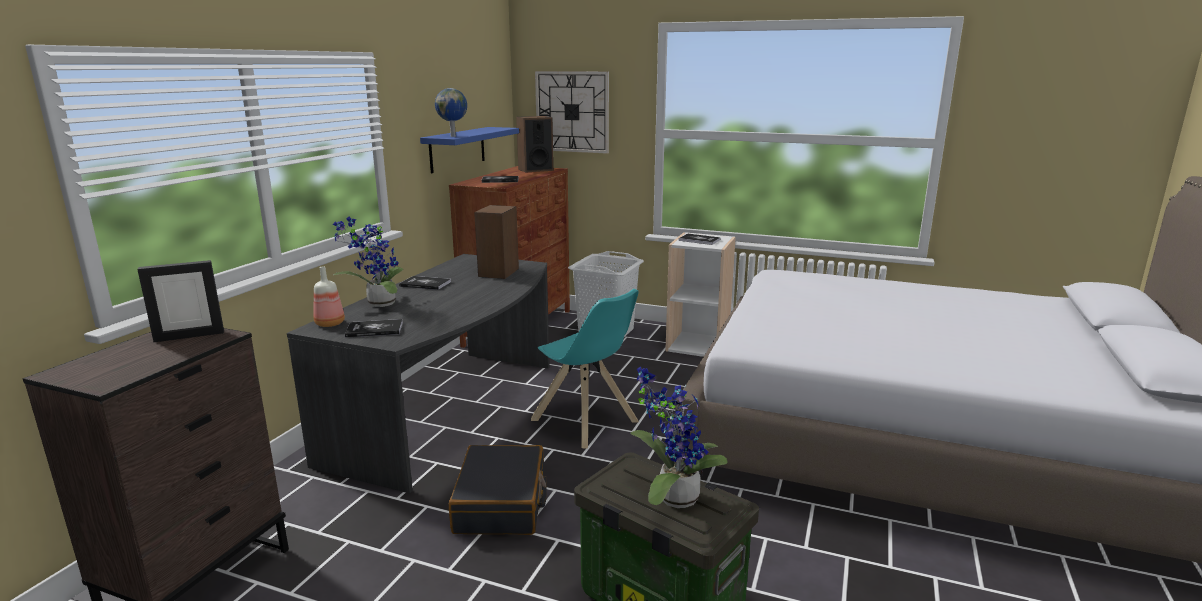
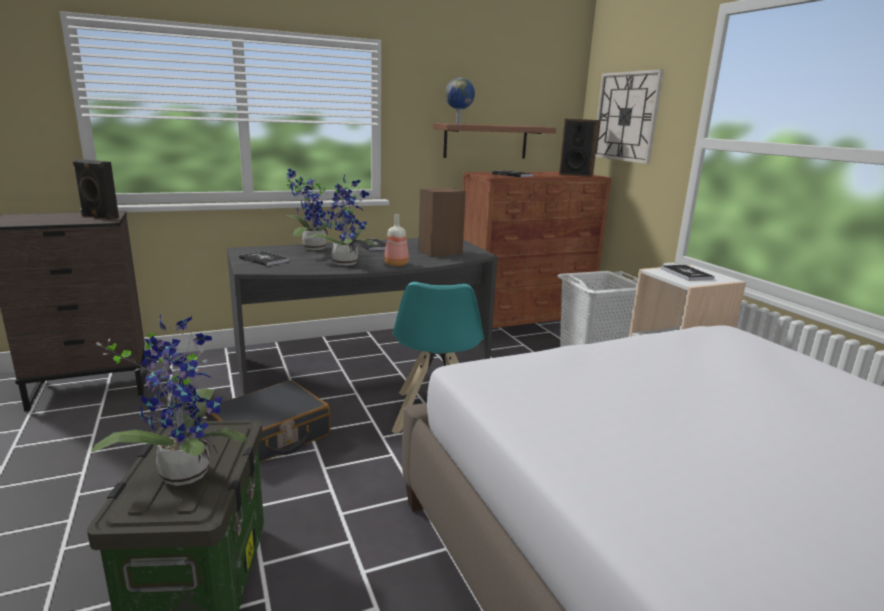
camera: 45 degrees right, 0 degrees up
(189, 336) = (99, 217): picture frame -> black speaker
(329, 323) = (257, 249): bottle -> bottle (396, 264)
(455, 306) = (345, 262): none -> potted plant
(457, 149) = (486, 141): blue shelf -> brown shelf

